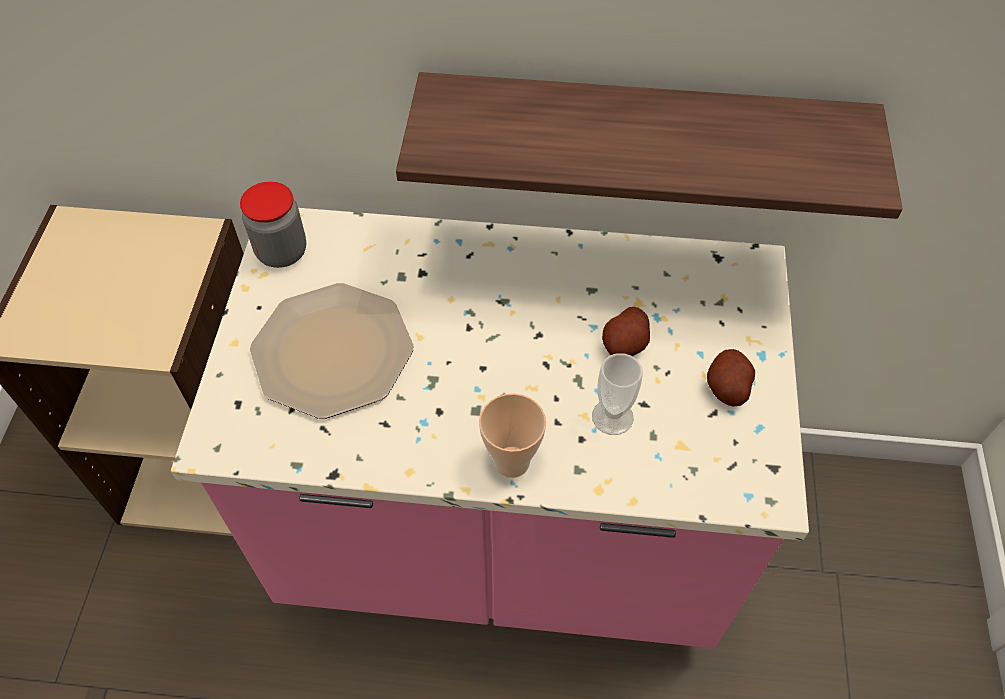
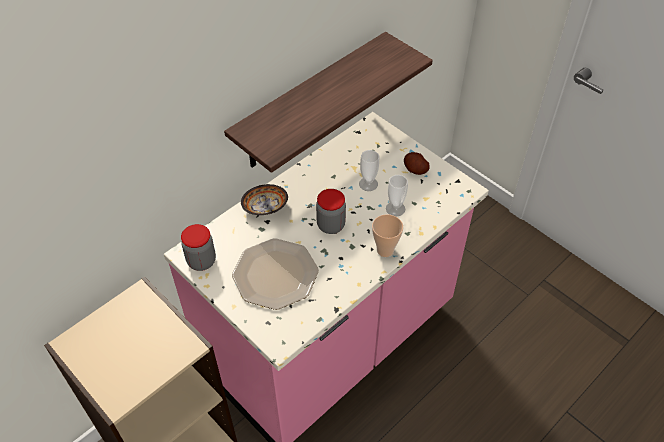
camera: 50 degrees left, 5 degrees down
(444, 251) = (264, 207): none -> bowl
(490, 354) = (331, 225): none -> jar
(625, 344) = (368, 184): potato -> cup

